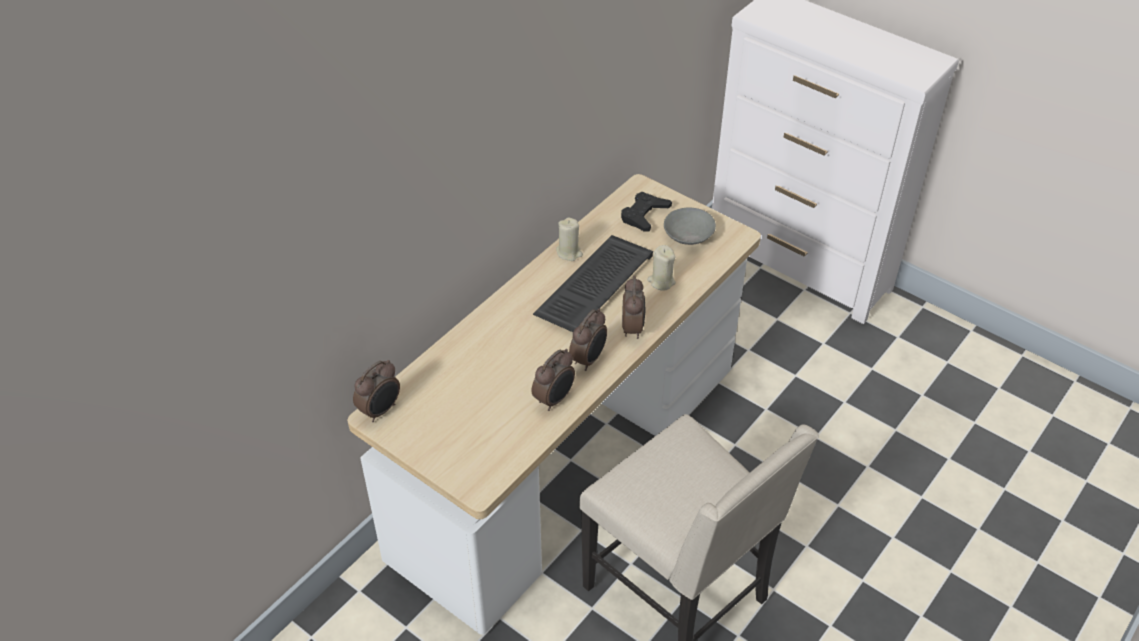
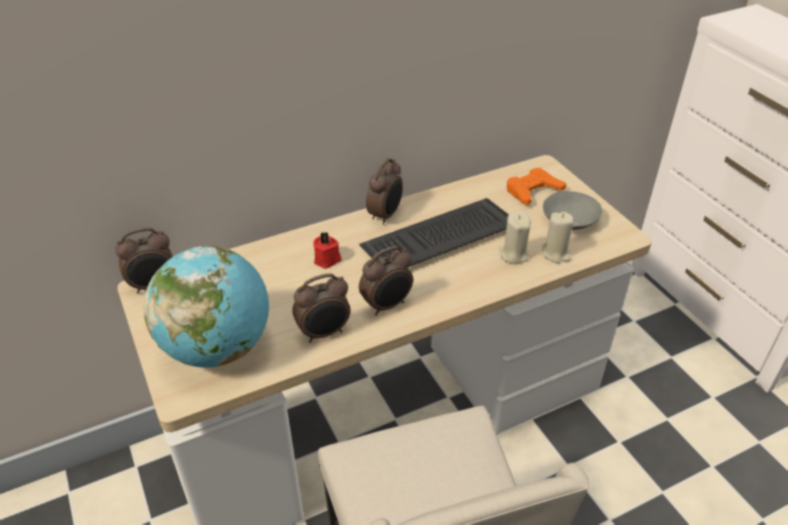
camera: 25 degrees right, 5 degrees down
(478, 441) = (218, 348): none -> globe
(514, 337) = (328, 260): none -> red candle
(569, 252) = (435, 202): beige candle -> beige candle (556, 253)
(633, 328) = (454, 290): alarm clock -> alarm clock (386, 215)
(644, 215) = (533, 191): black game controller -> orange game controller

